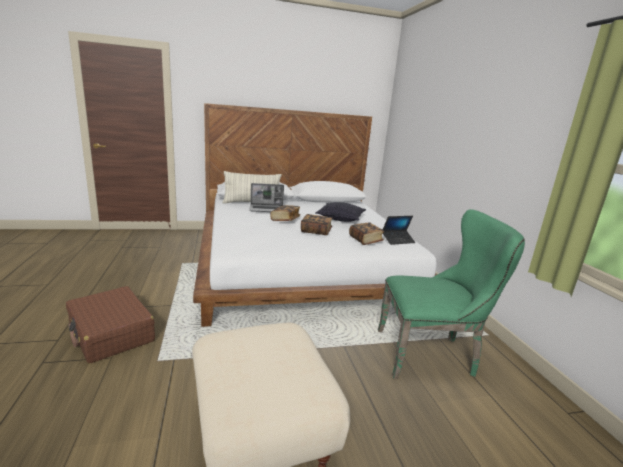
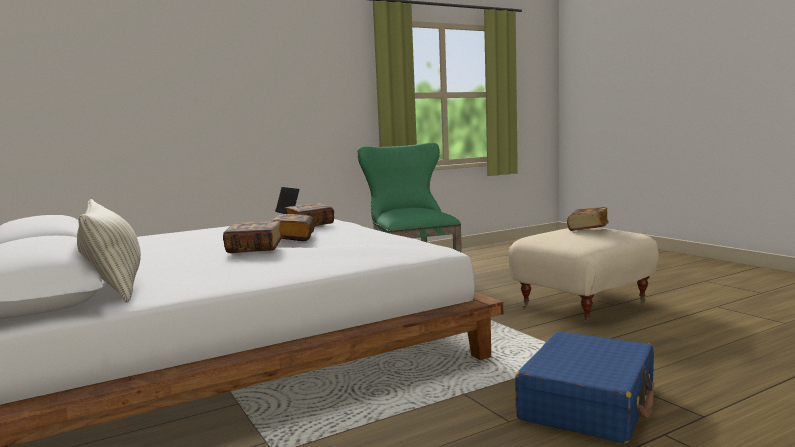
camera: 105 degrees left, 10 degrees down
(111, 333) = (588, 403): brown suitcase -> blue suitcase
(267, 209) = (178, 267): laptop -> none
(275, 371) = (588, 229): none -> book
(340, 218) = (209, 238): pillow -> none

